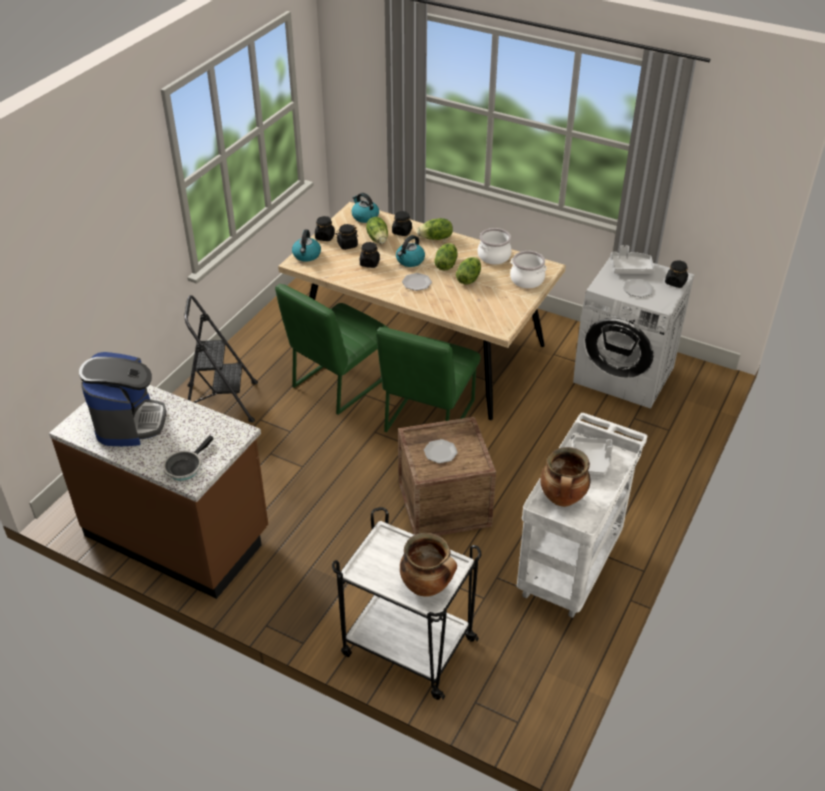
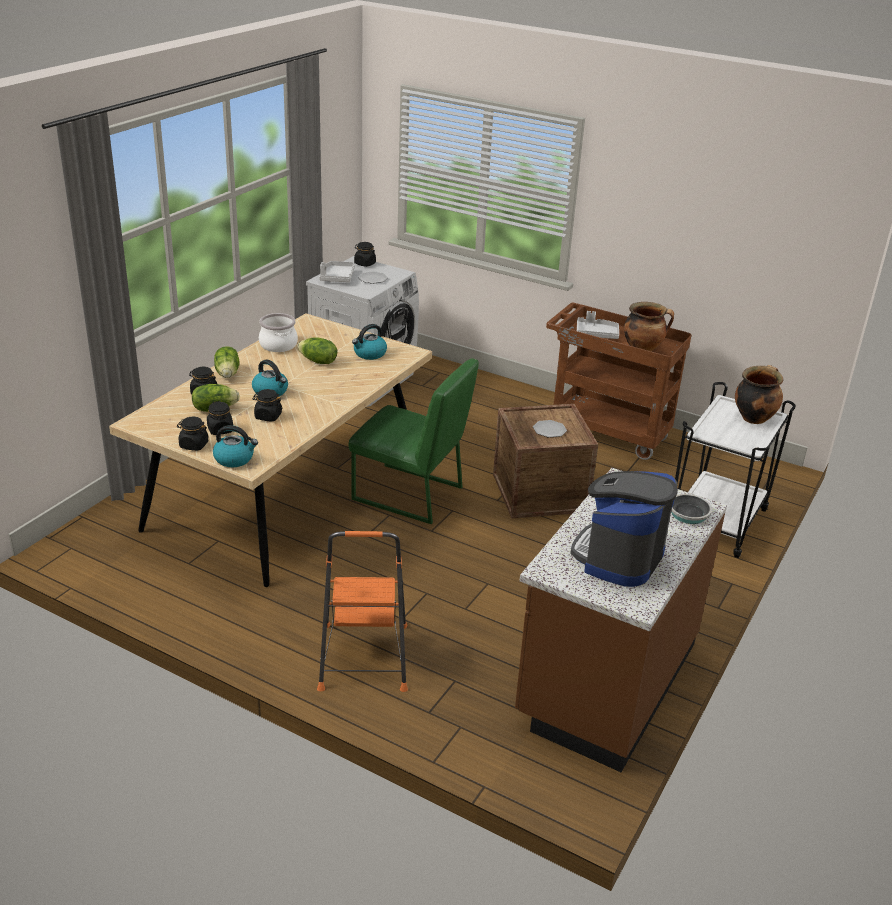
camera: 90 degrees left, 10 degrees down
(129, 422) = (618, 557): coffee machine -> coffee machine turned 60 degrees counterclockwise
(217, 402) = (363, 658): black step ladder -> orange step ladder
(338, 382) = (340, 554): green chair -> none
(364, 216) = (155, 416): kettle -> kettle (369, 354)
(416, 283) = (319, 390): plate -> none
(445, 265) = (286, 372): lettuce -> none
(527, 280) = (328, 333): cooking pot -> none
(571, 563) = (604, 435): white cart -> brown cart

